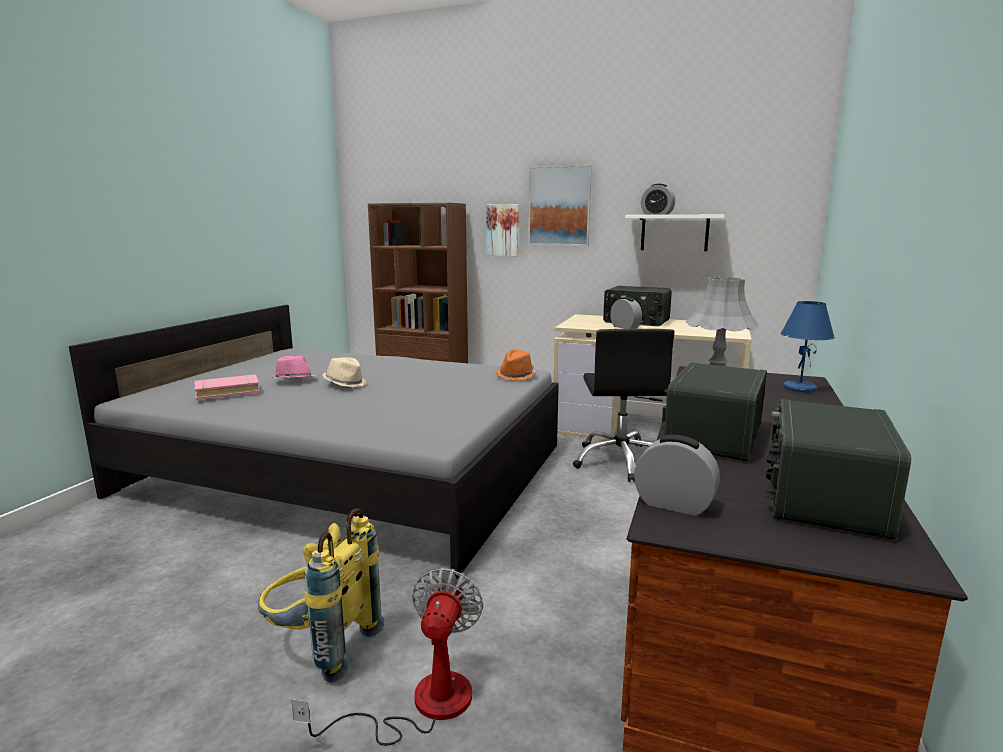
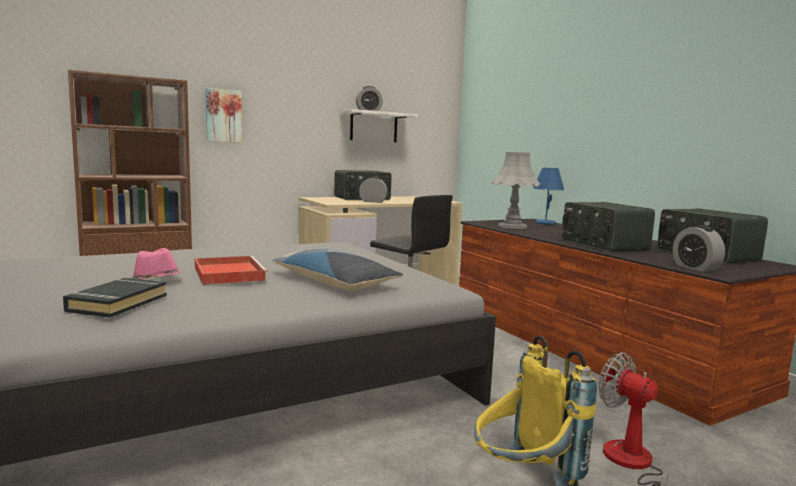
camera: 50 degrees left, 5 degrees down
(227, 391) = (117, 303): pink book -> black book
(345, 383) = (228, 273): beige hat -> red tray
(382, 408) = (334, 282): none -> pillow
(516, 375) = (345, 246): orange hat -> none
(559, 206) = (280, 97): picture -> none
(674, 504) = (695, 268): alarm clock -> alarm clock turned 90 degrees counterclockwise

